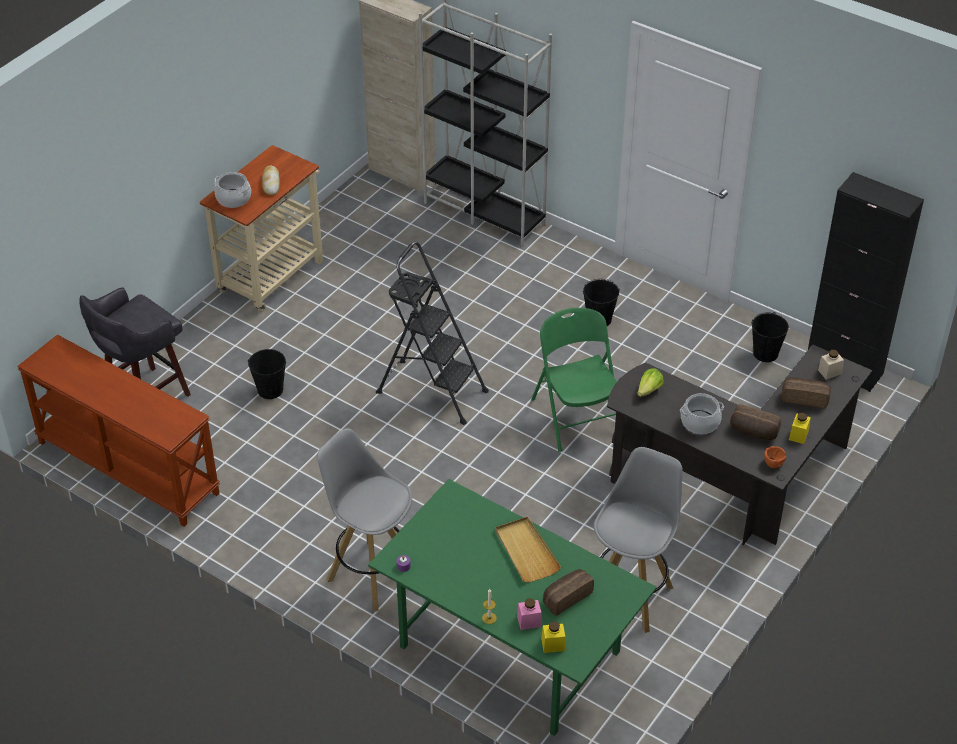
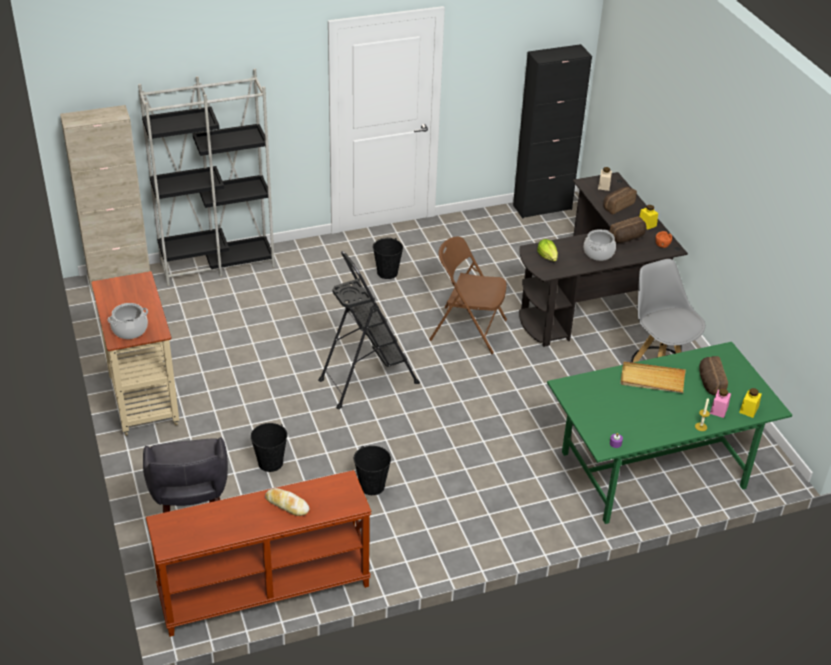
camera: 55 degrees left, 5 degrees down
(271, 183) = (138, 302): bread -> bread (287, 505)
(371, 573) = (520, 503): grey stool -> none
(577, 417) = (468, 329): green chair -> brown chair
(765, 353) = (497, 227): black bucket -> black bucket (372, 485)

